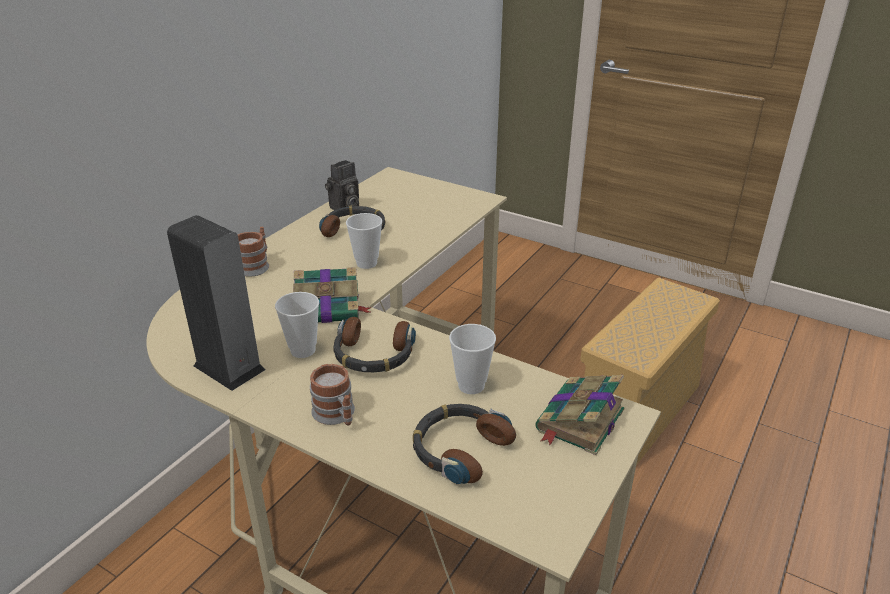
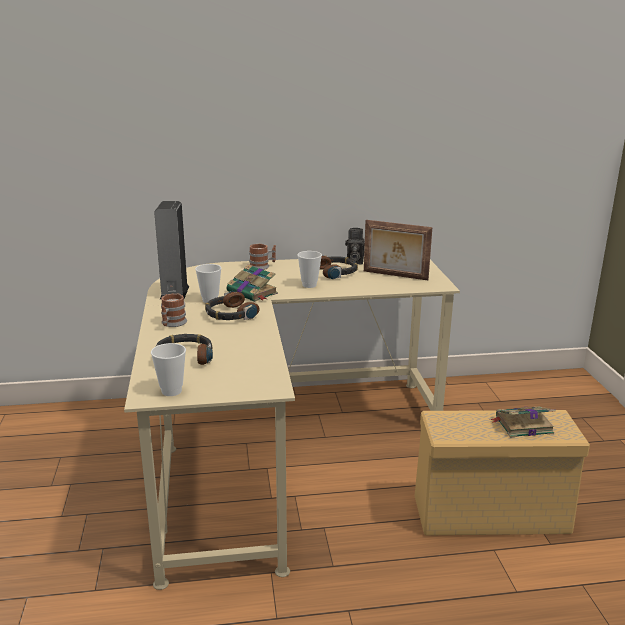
camera: 50 degrees right, 10 degrees down
(420, 207) = (395, 276): none -> picture frame
(471, 385) = (240, 343): cup -> cup (171, 391)
(579, 421) = (249, 378): book -> book (522, 425)

